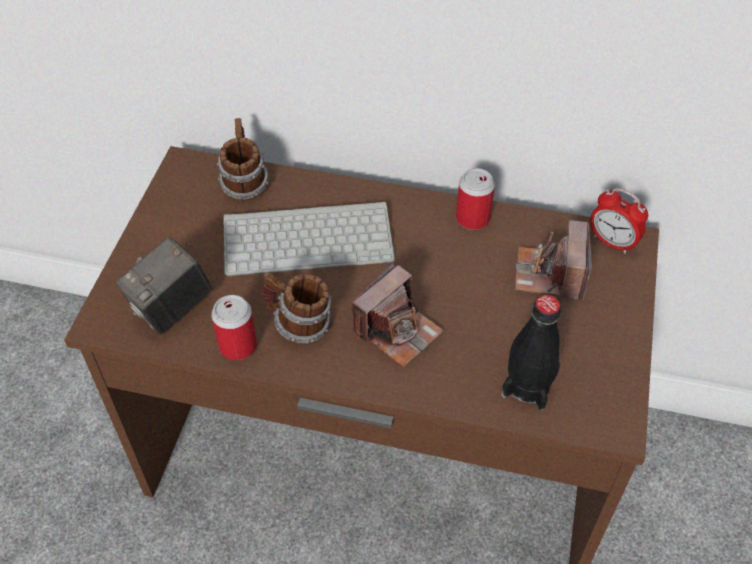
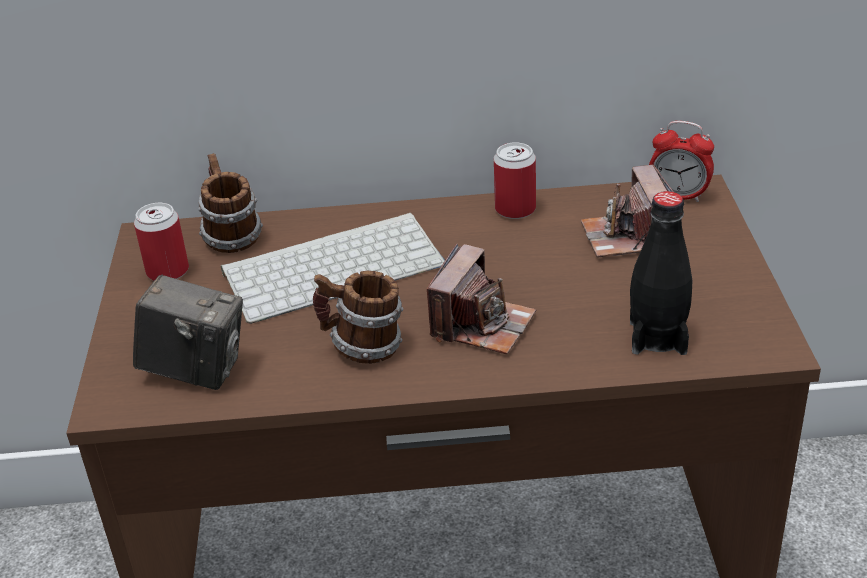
camera: 15 degrees left, 15 degrees down
(172, 309) = (196, 370): camera -> camera turned 105 degrees counterclockwise
(238, 345) = (296, 384): can -> can (168, 271)

